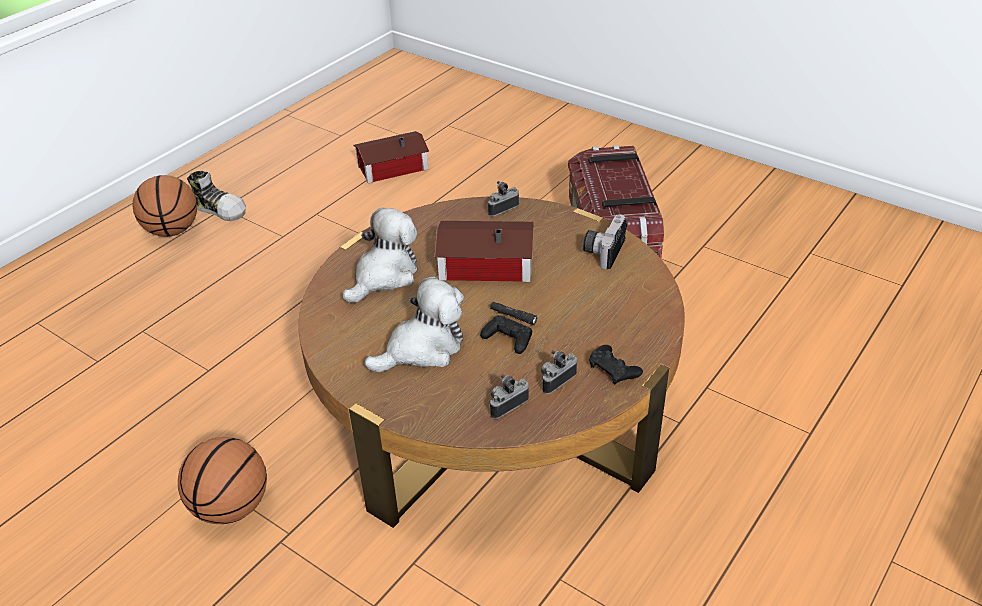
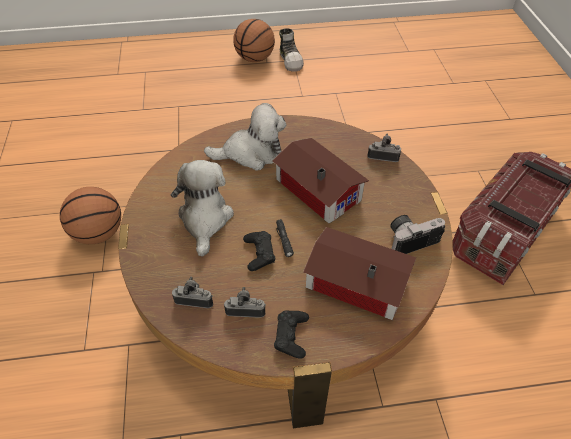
camera: 45 degrees right, 10 degrees up
(390, 167) = (413, 88): toy house -> toy house (355, 280)
(422, 349) = (205, 219): plush toy -> plush toy turned 105 degrees counterclockwise

